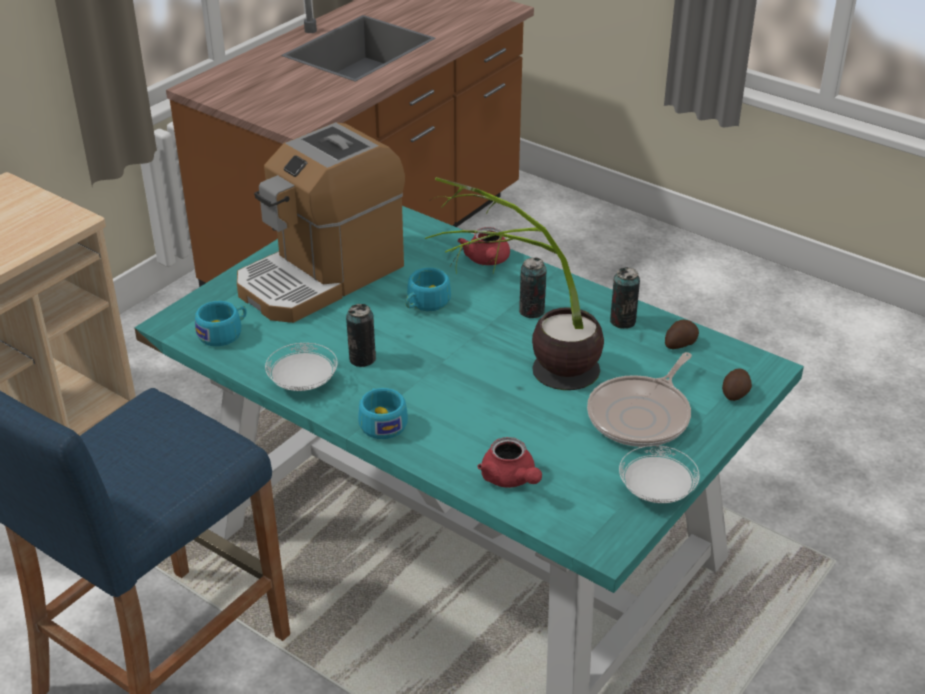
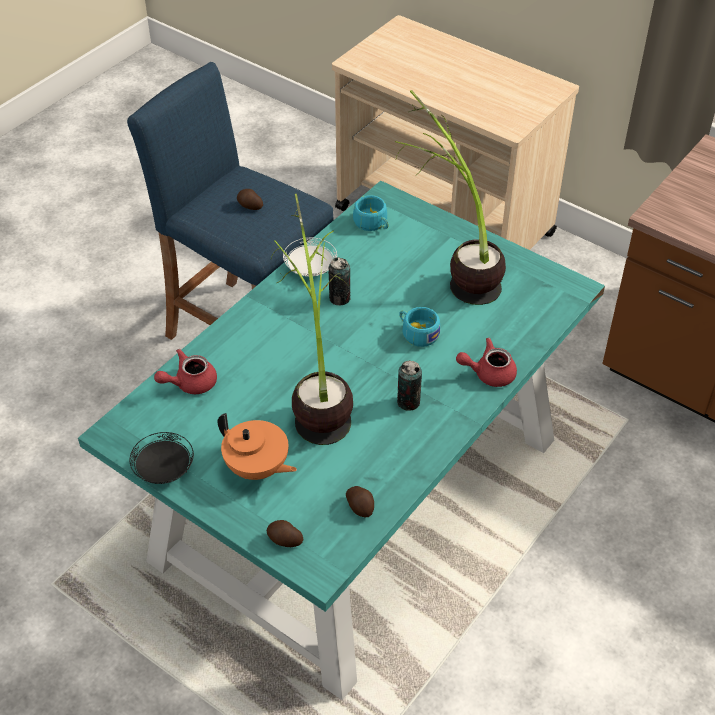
camera: 90 degrees right, 10 degrees up
(142, 453) = (249, 206): none -> potato
(321, 276) = (453, 269): coffee machine -> potted plant
(381, 422) = (261, 312): turquoise cup -> none
(622, 321) = (395, 466): can -> none
(642, 416) = (257, 468): frying pan -> orange teapot
(656, 491) = (164, 469): white plate -> black plate

